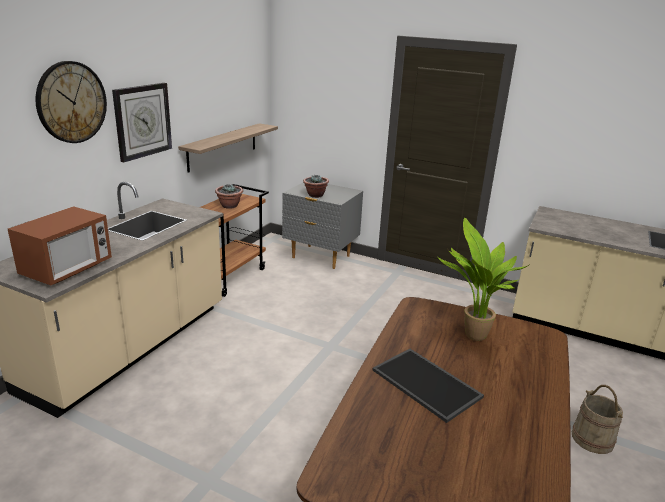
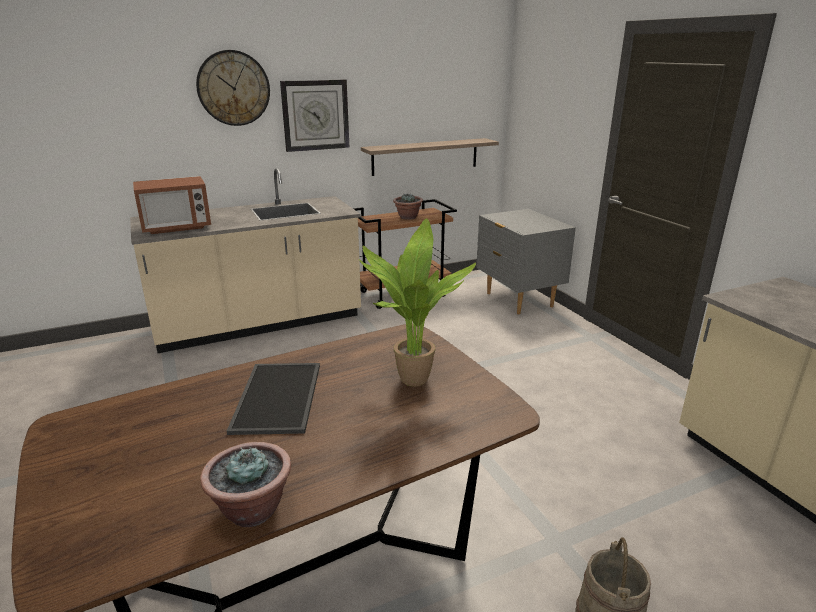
camera: 40 degrees right, 0 degrees up
(315, 195) = (509, 222): potted plant -> potted plant (252, 509)

